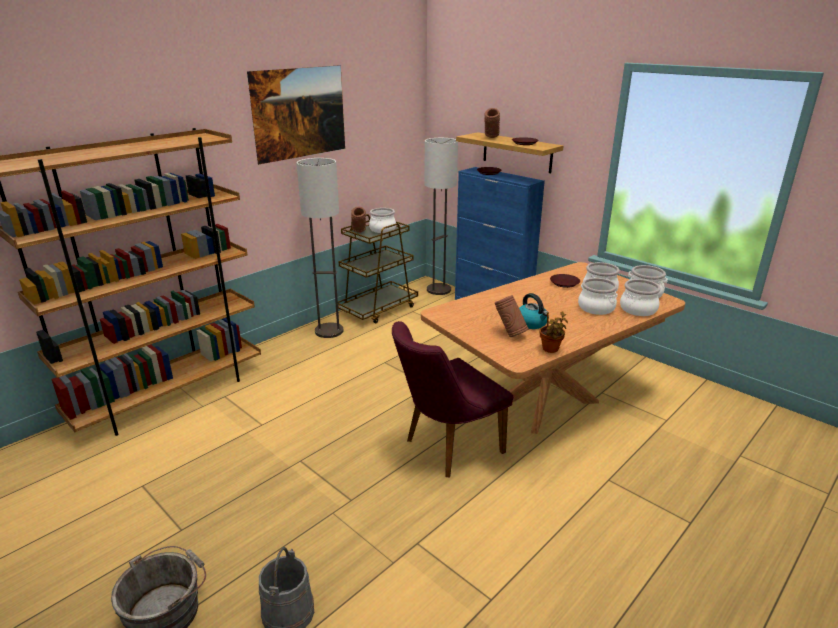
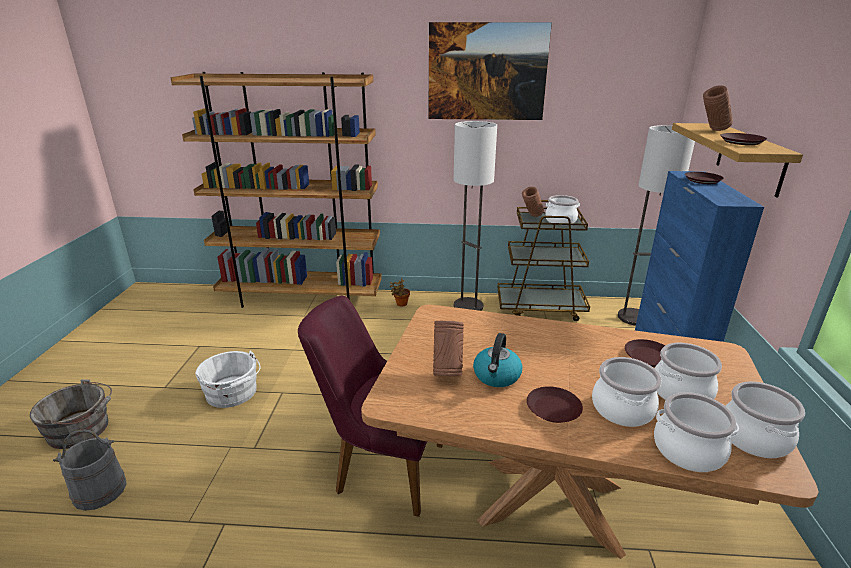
camera: 50 degrees right, 0 degrees up
(260, 488) = (233, 393): none -> white bucket
(551, 350) = (447, 416): potted plant -> potted plant (400, 304)
(577, 322) = (554, 409): none -> brown plate

